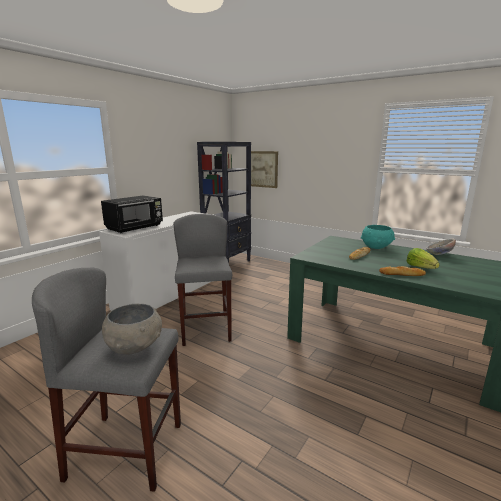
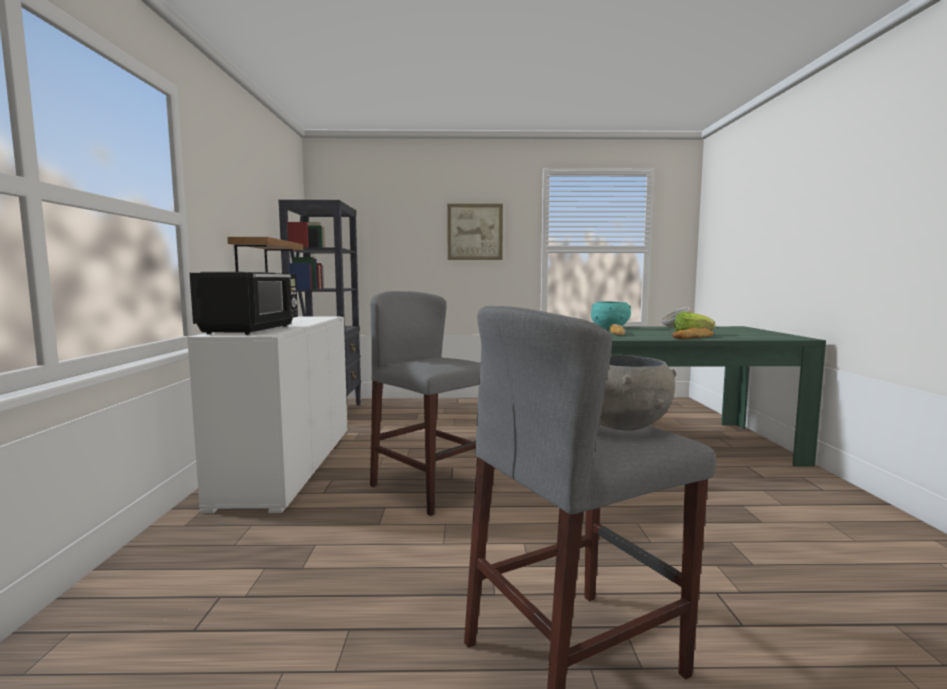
camera: 35 degrees left, 10 degrees down
(172, 179) = (251, 258): none -> shelf
(262, 169) = (366, 255): picture -> picture (475, 232)

